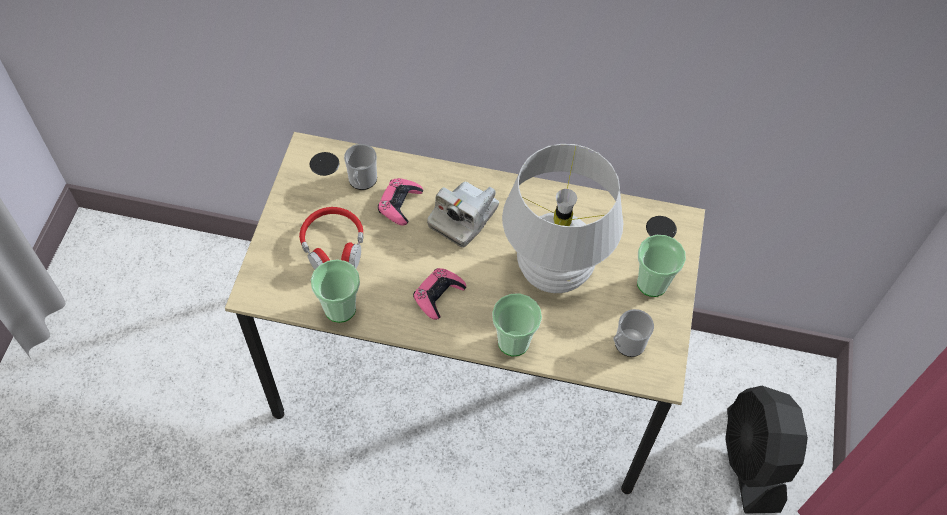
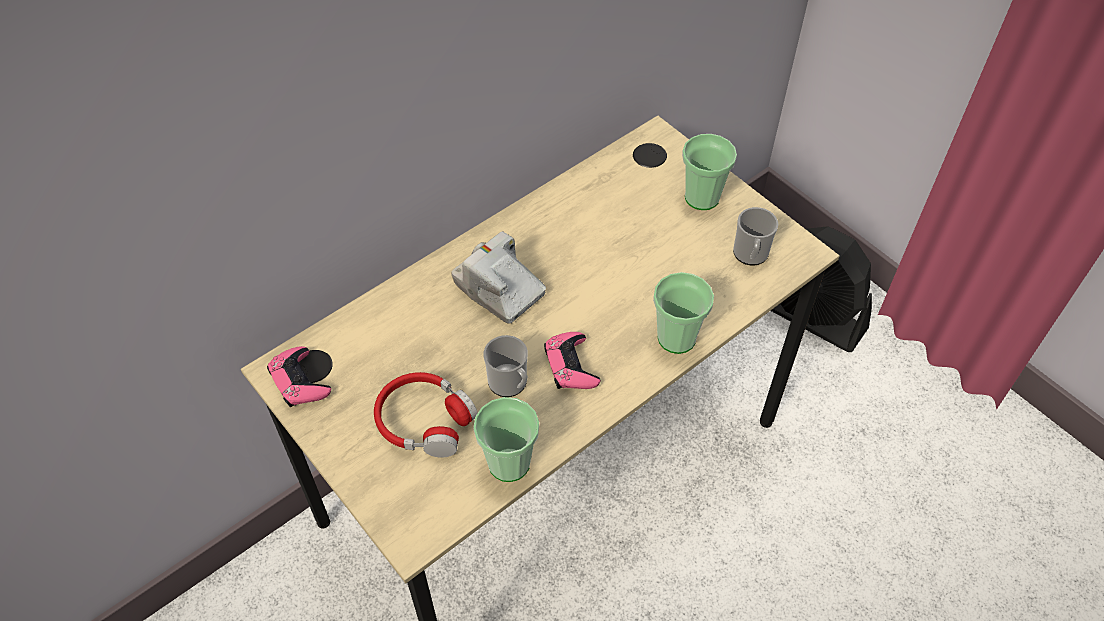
camera: 50 degrees left, 5 degrees down
(362, 181) = (370, 346): mug -> mug (510, 384)
(400, 204) = (431, 331): pink game controller -> pink game controller (299, 381)
(463, 217) = (499, 289): camera -> camera turned 150 degrees clockwise
(554, 270) = (625, 257): white table lamp -> none

